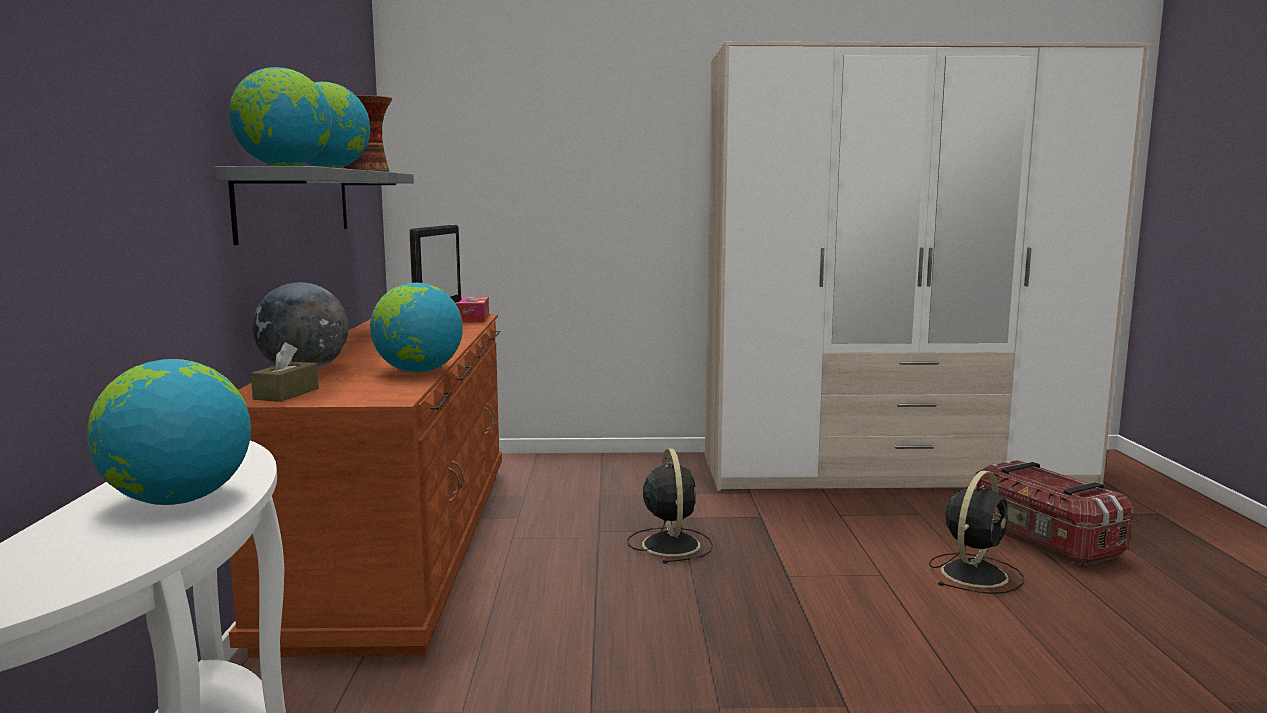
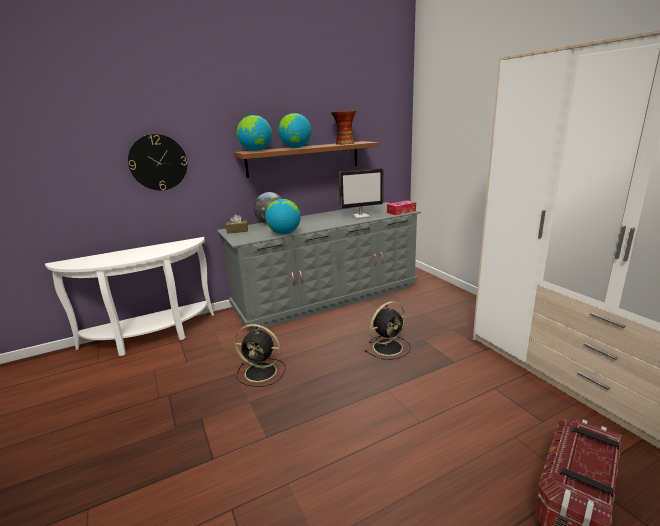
camera: 65 degrees right, 10 degrees up
(92, 174) = (158, 162): none -> wall clock
(178, 500) = (139, 254): globe -> none
(296, 203) = (304, 158): grey shelf -> brown shelf
(402, 546) = (327, 297): brown dresser -> grey dresser
(975, 573) = (464, 464): black fan -> black fan (262, 372)

